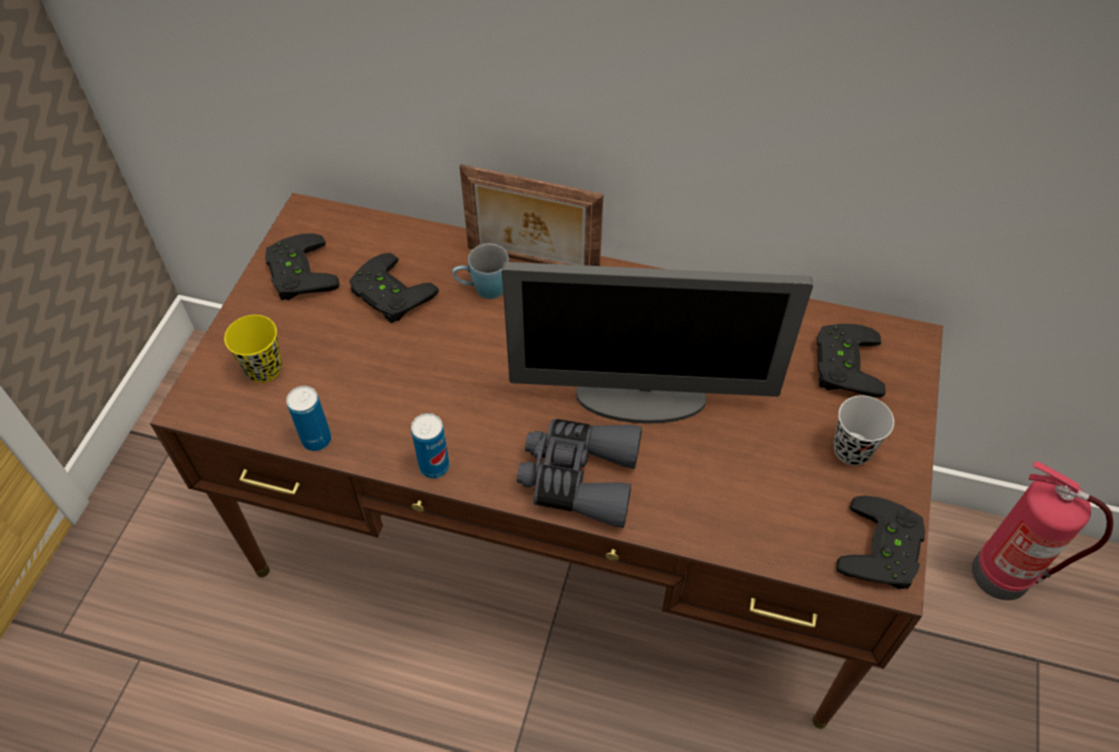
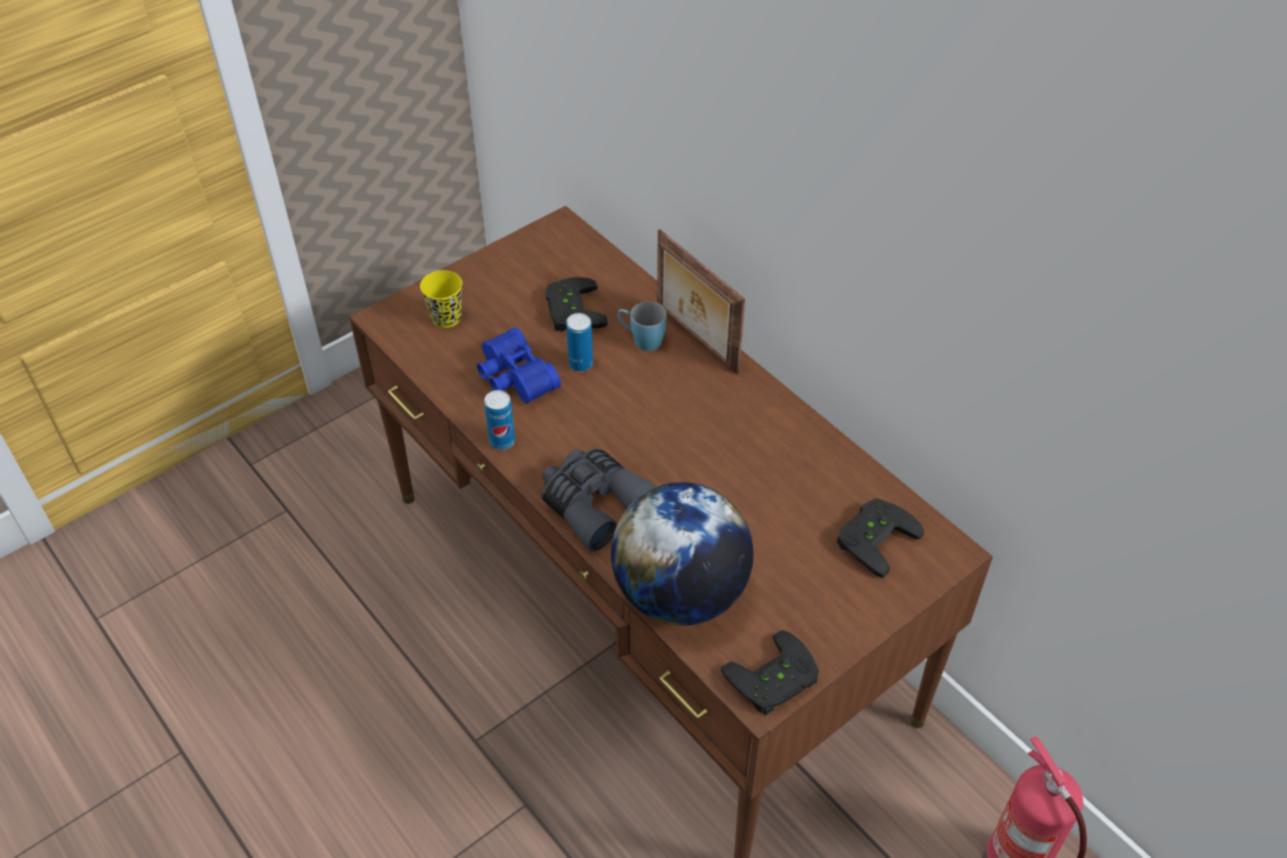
camera: 35 degrees right, 5 degrees down
(296, 273) = (520, 264): black game controller -> none
(316, 439) = (441, 382): can -> can (580, 364)
(389, 394) = (513, 378): none -> blue binoculars
(642, 398) = (689, 476): monitor -> none
(734, 518) = (680, 593): none -> globe
(852, 450) = (818, 600): black cup -> none

